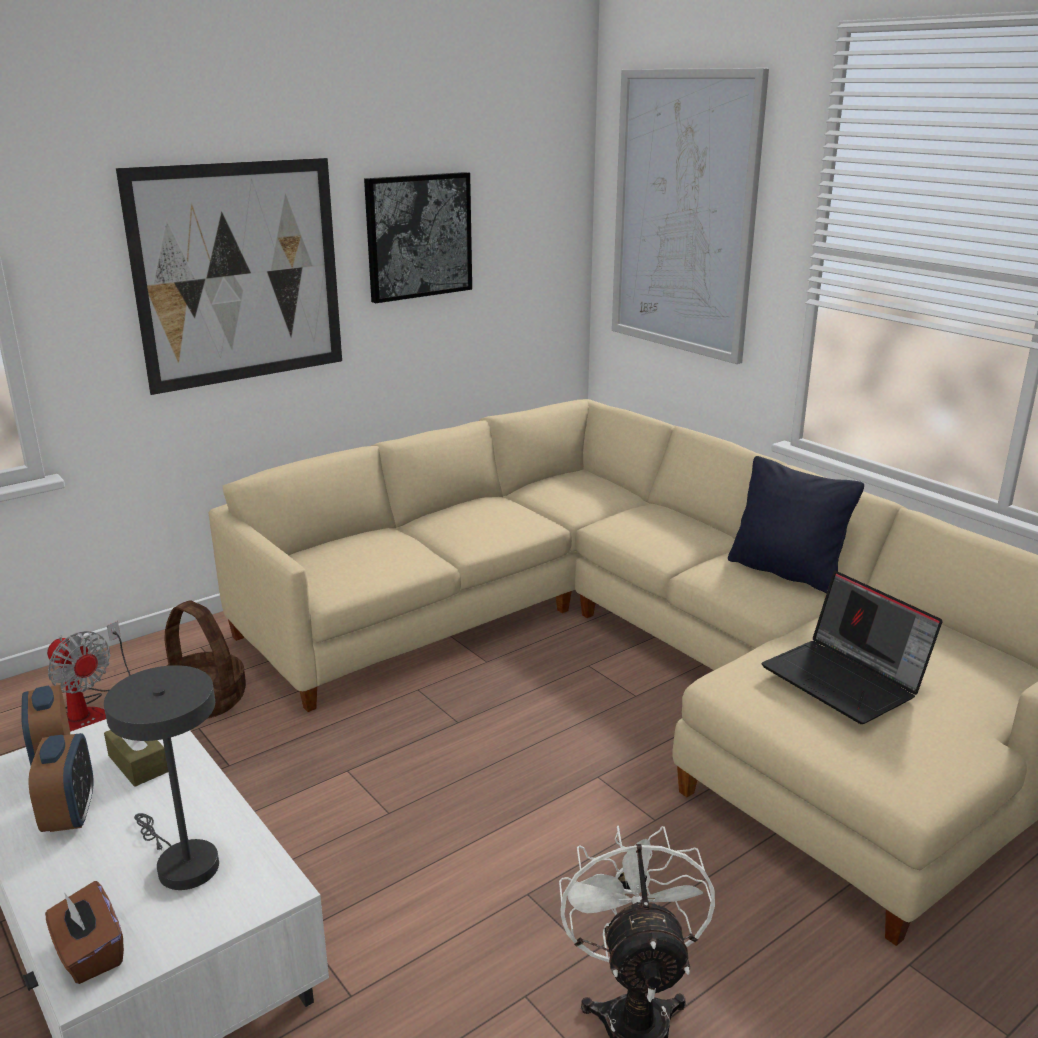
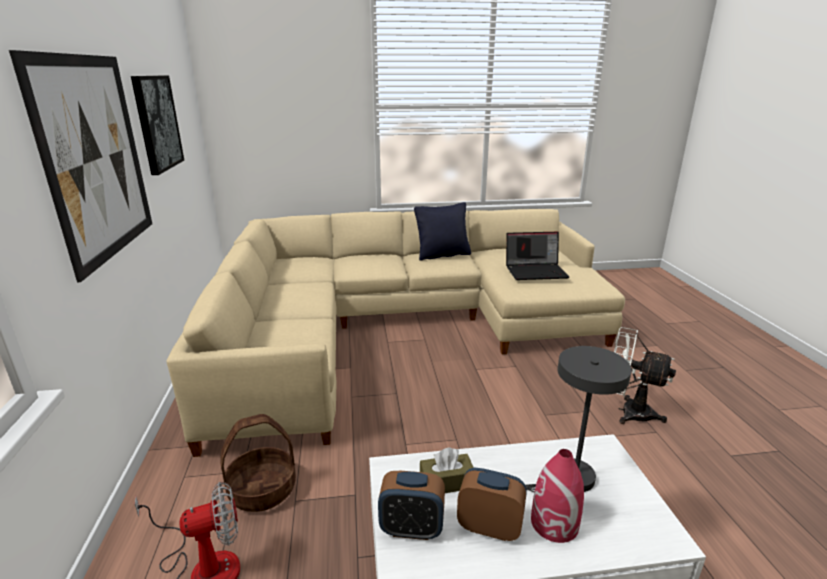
camera: 60 degrees left, 0 degrees up
(89, 866) = (555, 523): none -> red vase
(89, 953) = (643, 534): brown tissue box -> none
(684, 214) = (281, 99): picture -> none

